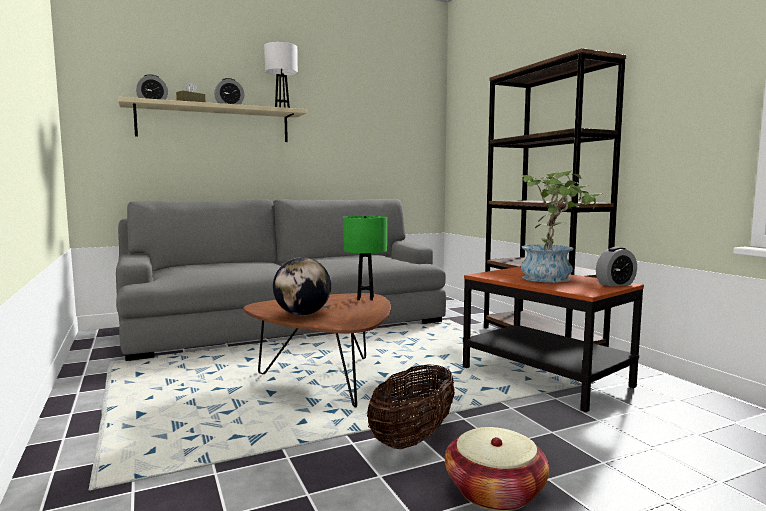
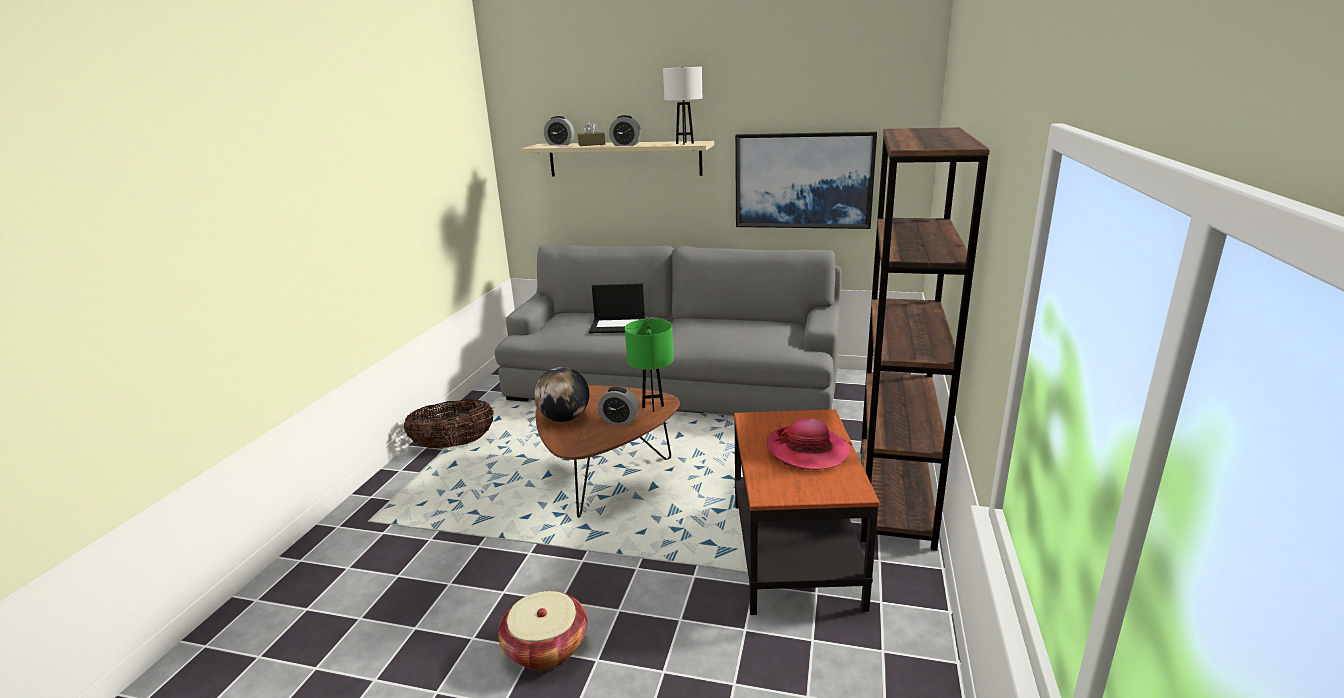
camera: 40 degrees right, 15 degrees up
(245, 265) = (618, 325): none -> laptop
(365, 149) = (803, 180): none -> picture
(413, 438) = (571, 569): basket -> basket (454, 444)
(553, 278) = (807, 450): potted plant -> hat
(615, 284) = (843, 489): alarm clock -> alarm clock (619, 420)

